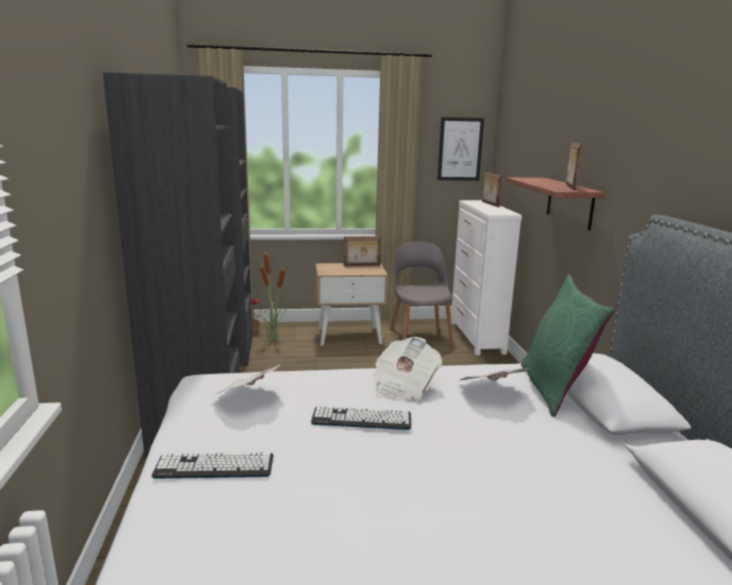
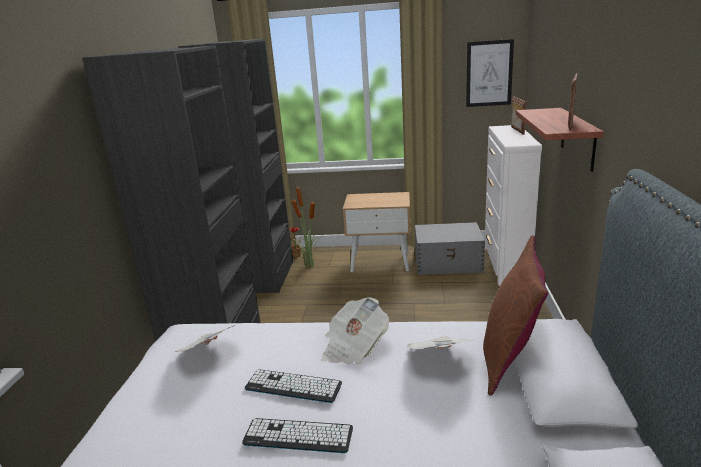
camera: 15 degrees right, 5 degrees up
(214, 467) = (142, 431): keyboard -> keyboard (298, 436)
(362, 266) = (389, 196): picture frame -> none
(420, 336) = (448, 263): grey chair -> grey storage box
(554, 389) = (509, 358): green pillow -> brown pillow

